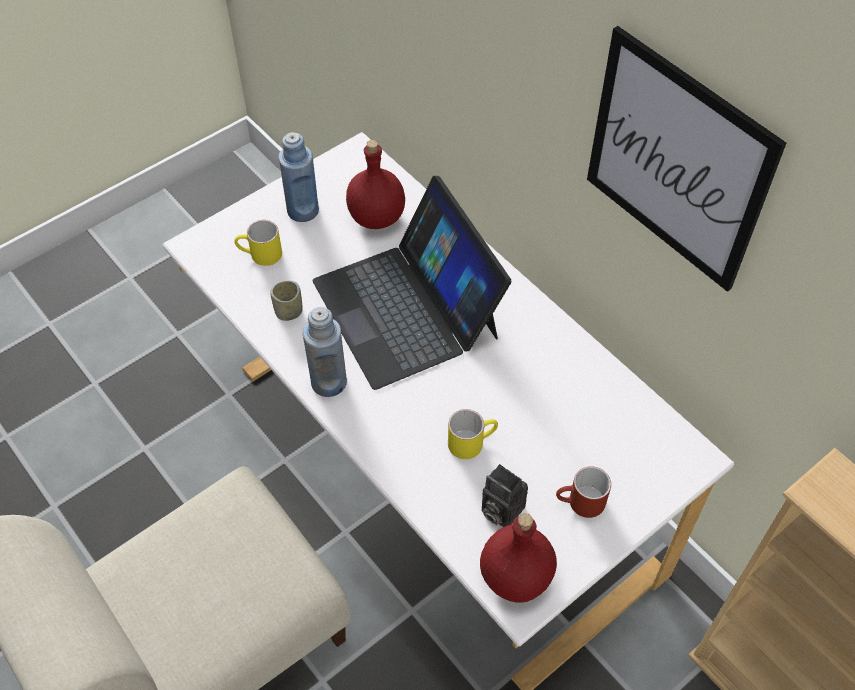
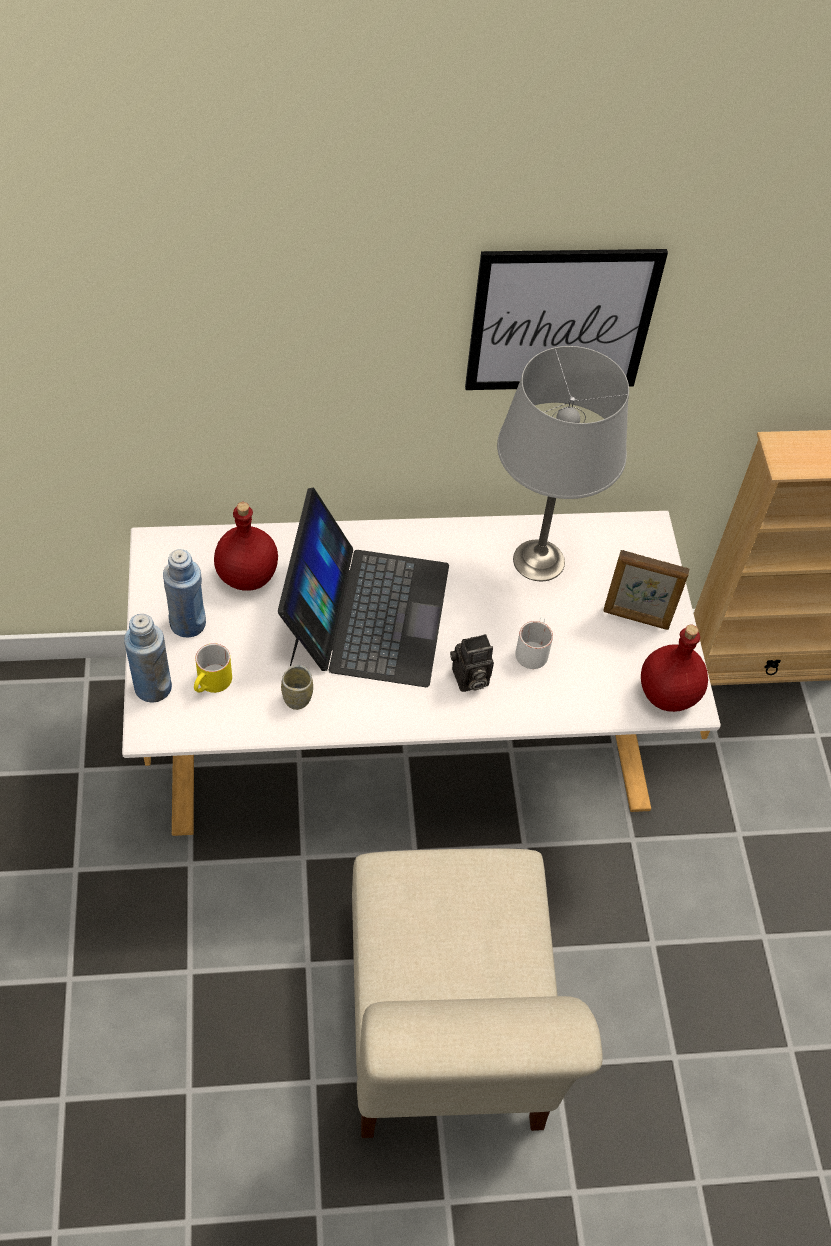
camera: 60 degrees left, 0 degrees up
(329, 382) = (397, 711): blue bottle -> blue bottle (153, 687)
(407, 308) = (366, 613): laptop -> laptop turned 90 degrees counterclockwise
(471, 441) = (532, 649): yellow mug -> white mug
(499, 510) = (605, 669): camera -> camera (469, 679)
(572, 392) = (537, 561): none -> grey table lamp
(580, 503) = (636, 618): red mug -> picture frame

